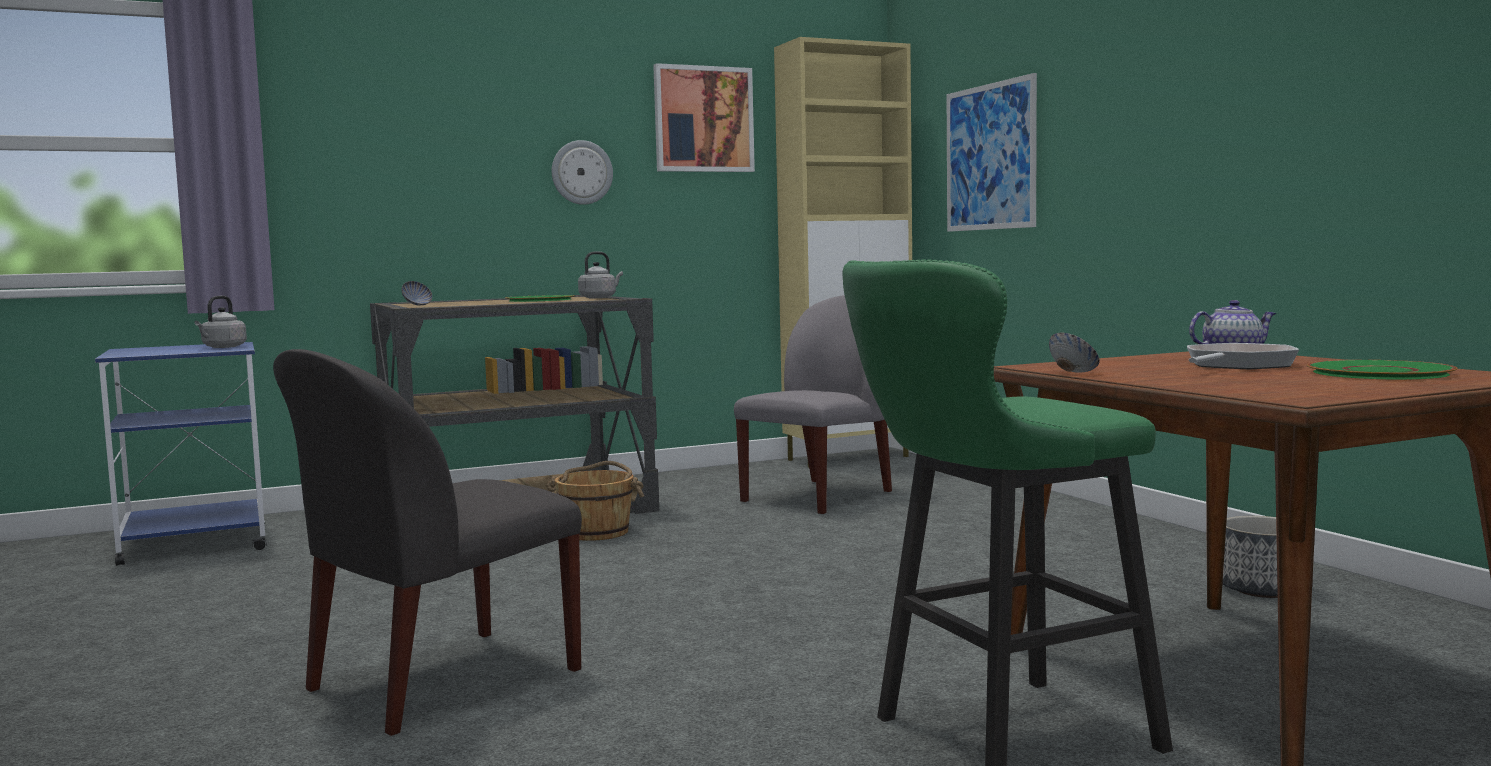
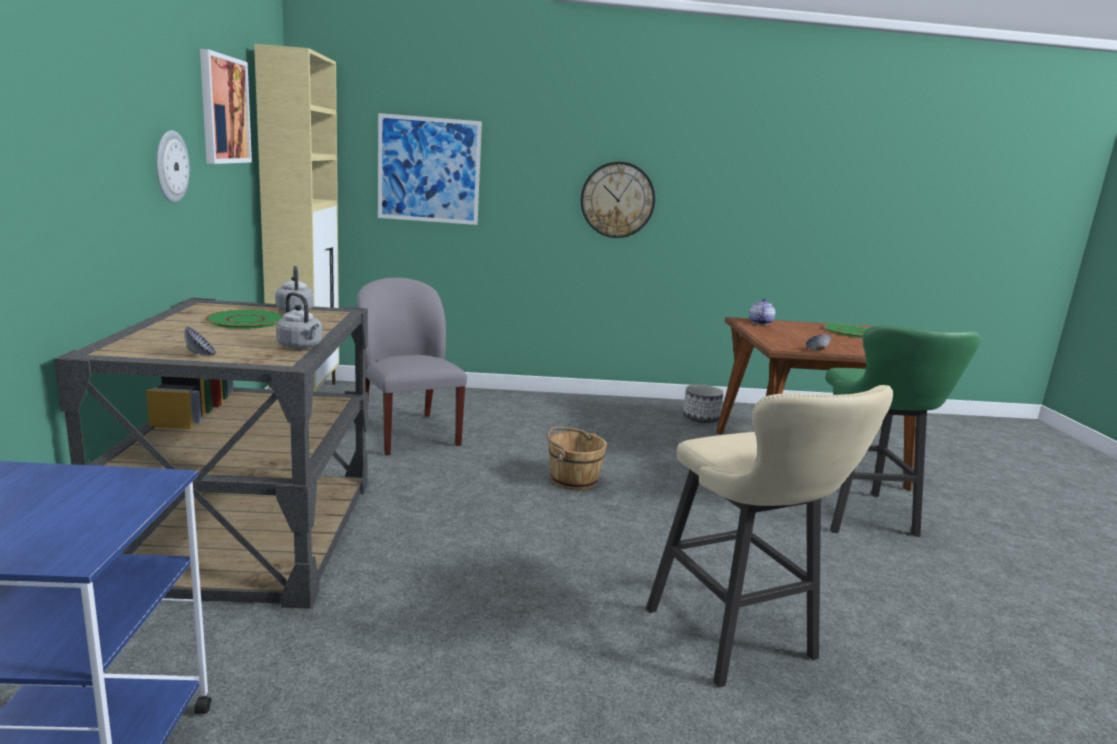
camera: 70 degrees left, 10 degrees up
(222, 347) = (90, 483): grey kettle -> grey kettle (301, 346)
(438, 682) = (741, 645): grey chair -> beige stool
(597, 532) = (403, 520): brown bucket -> brown bucket (573, 479)
(1202, 154) = (617, 200): none -> wall clock
(1236, 365) = (806, 333): frying pan -> none

